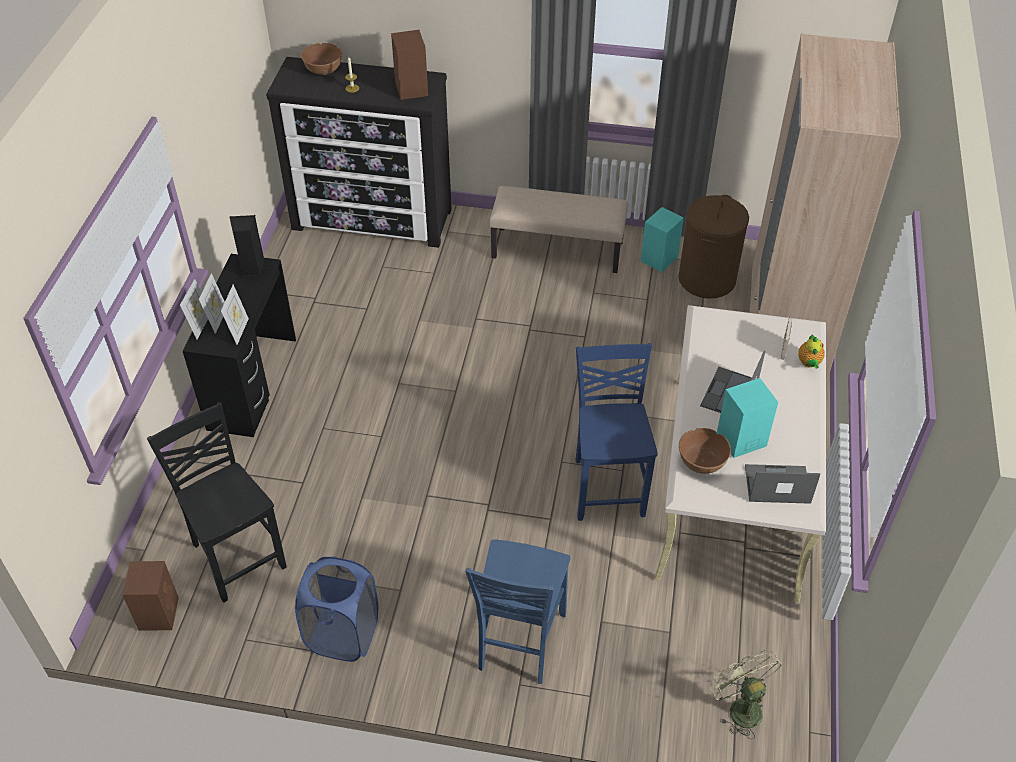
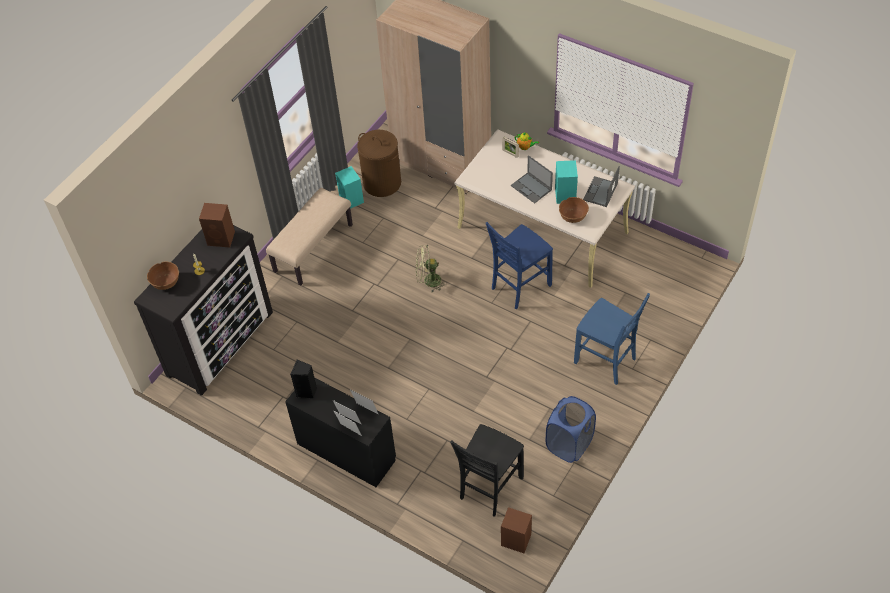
camera: 65 degrees left, 5 degrees up
(237, 555) = (489, 488): black chair -> black chair turned 45 degrees counterclockwise
(608, 486) = (519, 287): blue chair -> blue chair turned 60 degrees counterclockwise
(740, 707) = (678, 280): green fan -> green fan (428, 281)

